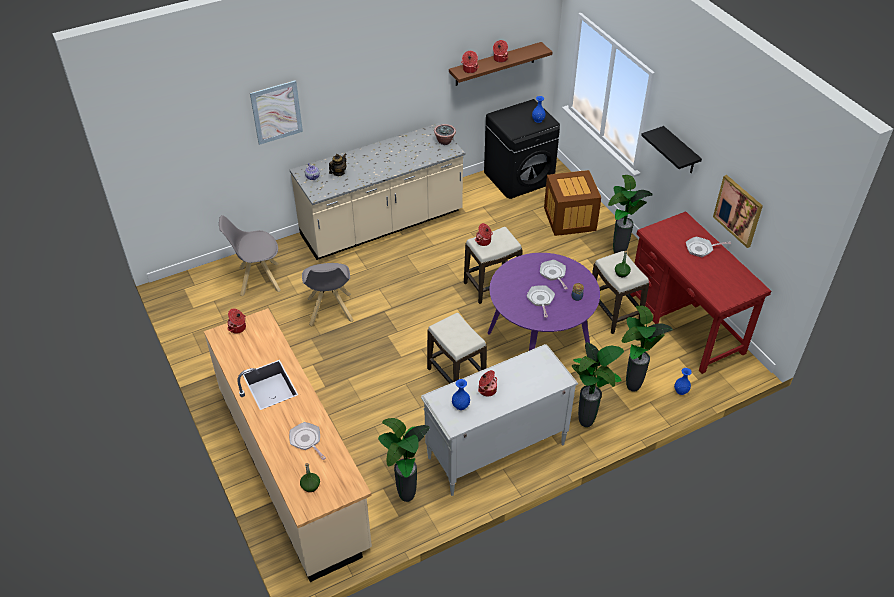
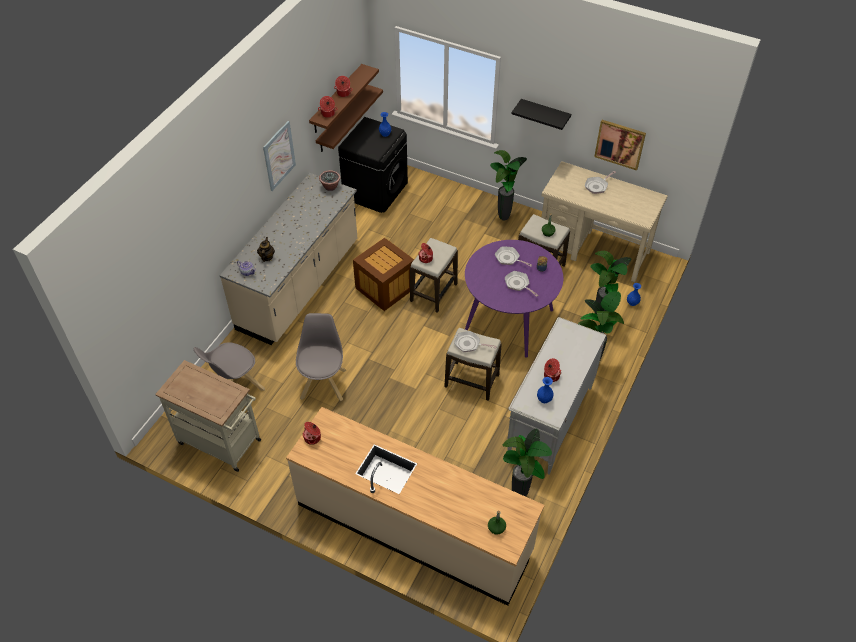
camera: 35 degrees left, 5 degrees up
(210, 314) = (222, 443): none -> beige cart
(276, 112) = (202, 227): picture -> picture (279, 156)
(306, 440) = (459, 495): frying pan -> frying pan (469, 344)
(330, 310) = (323, 382): grey chair -> grey chair turned 135 degrees counterclockwise
(500, 88) = (342, 119): none -> brown shelf
(569, 219) = (444, 207): crate -> crate (385, 288)
(686, 323) = (594, 249): red desk -> beige desk

